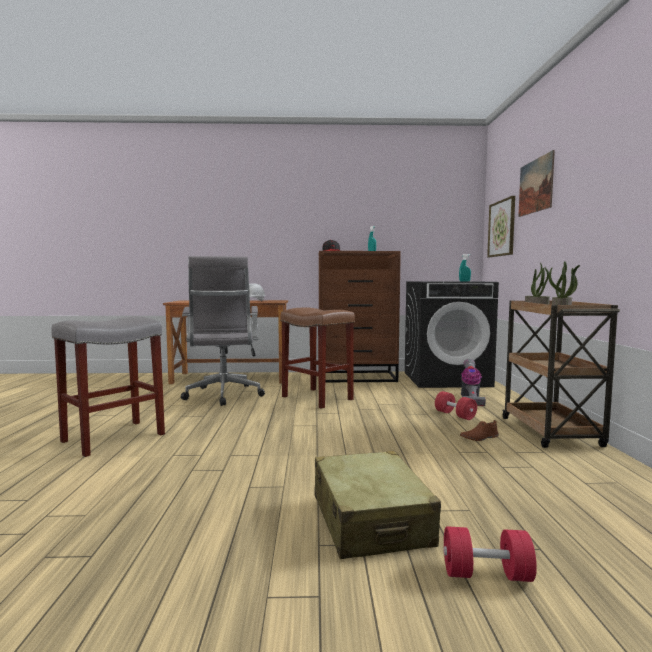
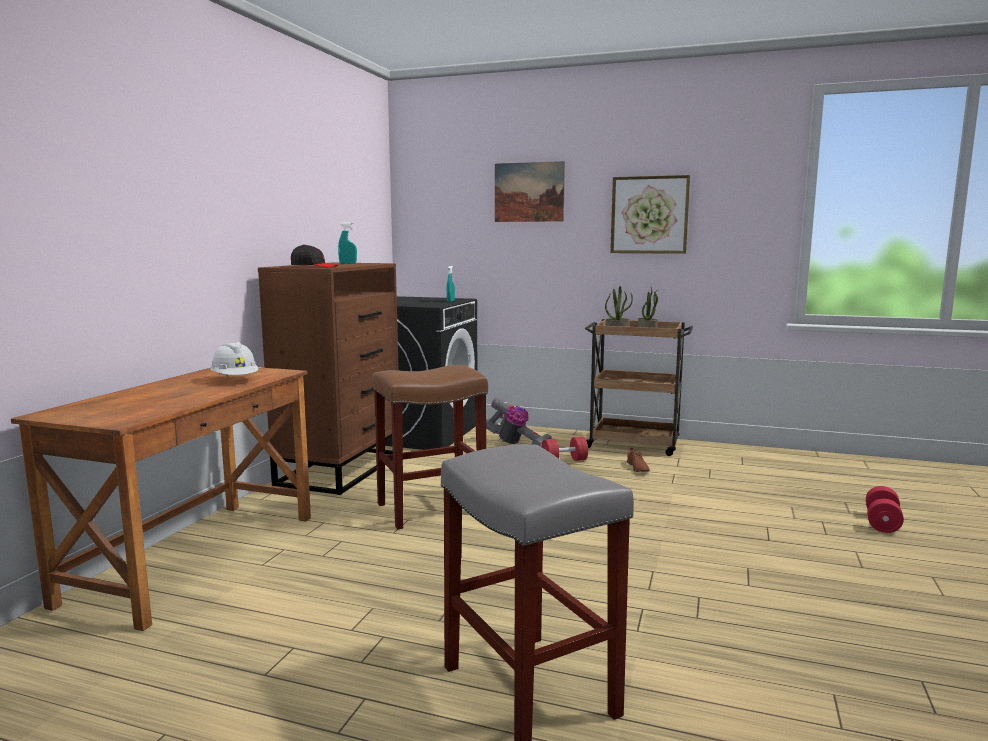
camera: 70 degrees left, 5 degrees up
(223, 396) = (337, 574): grey office chair -> none
(370, 520) = (816, 541): beige suitcase -> none
(502, 228) = (450, 230): picture -> picture (649, 215)

